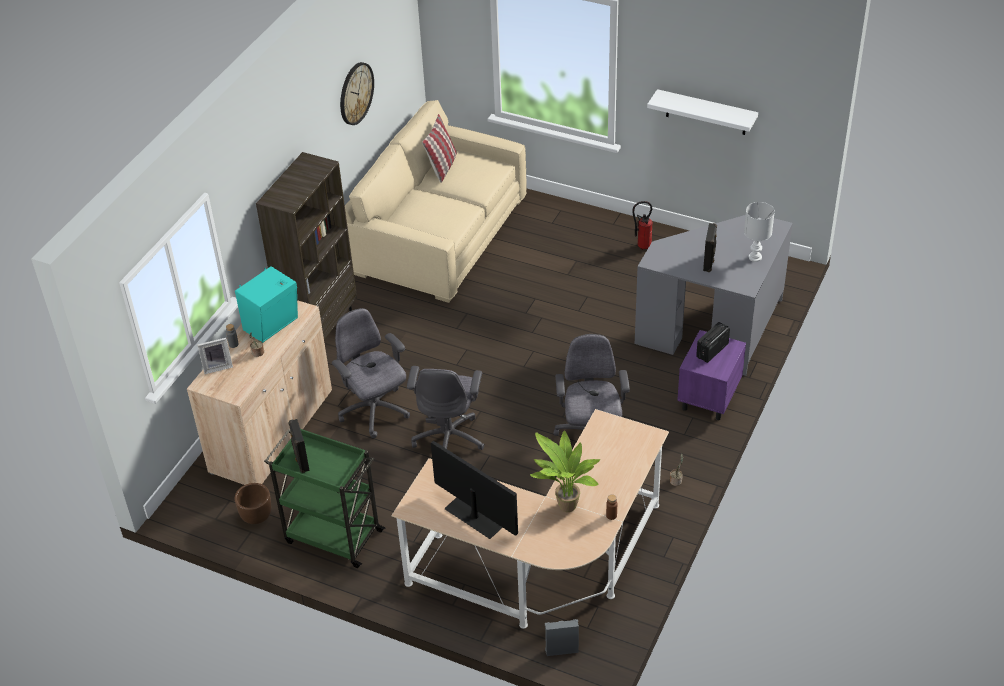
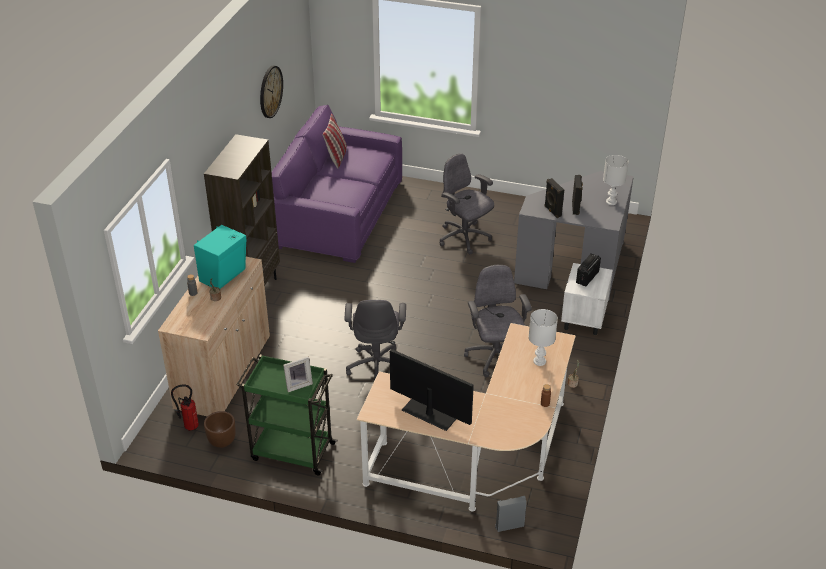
camera: 10 degrees left, 5 degrees down
(217, 366) = (182, 311): picture frame -> picture frame (298, 384)
(301, 461) = (268, 382): black speaker -> black speaker (552, 211)
(374, 412) = (309, 350): grey office chair -> grey office chair (464, 238)
(440, 234) = (337, 213): beige sofa -> purple sofa
(565, 508) = (504, 401): potted plant -> none
(617, 462) = (539, 361): none -> white table lamp
(641, 246) = (502, 212): fire extinguisher -> fire extinguisher (189, 427)
(706, 112) = (553, 96): white shelf -> none
(708, 398) = (583, 319): purple nightstand -> white nightstand

